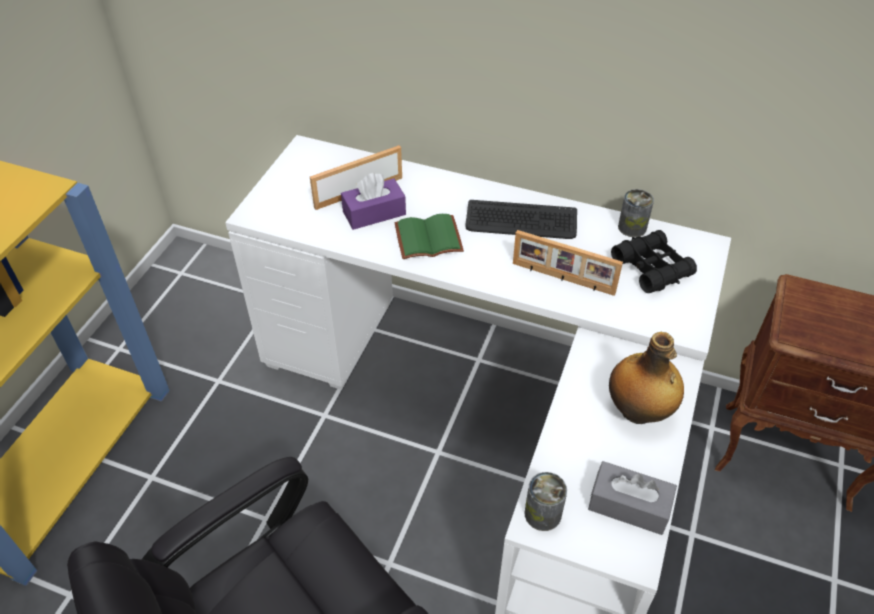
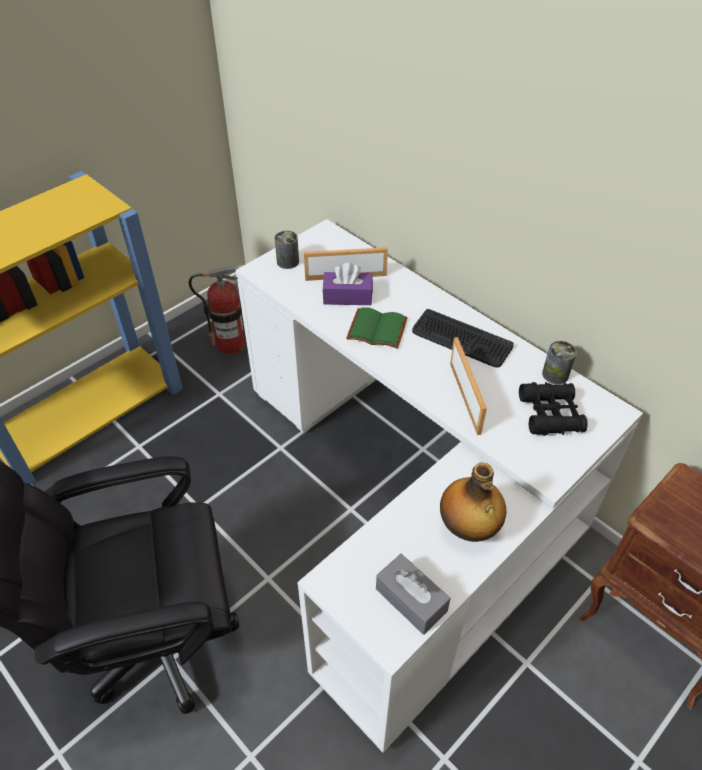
camera: 25 degrees right, 0 degrees up
(201, 319) = (231, 344): none -> fire extinguisher
(542, 514) = (337, 576): can -> can (288, 261)
(562, 279) = (466, 397): picture frame -> picture frame turned 150 degrees counterclockwise

